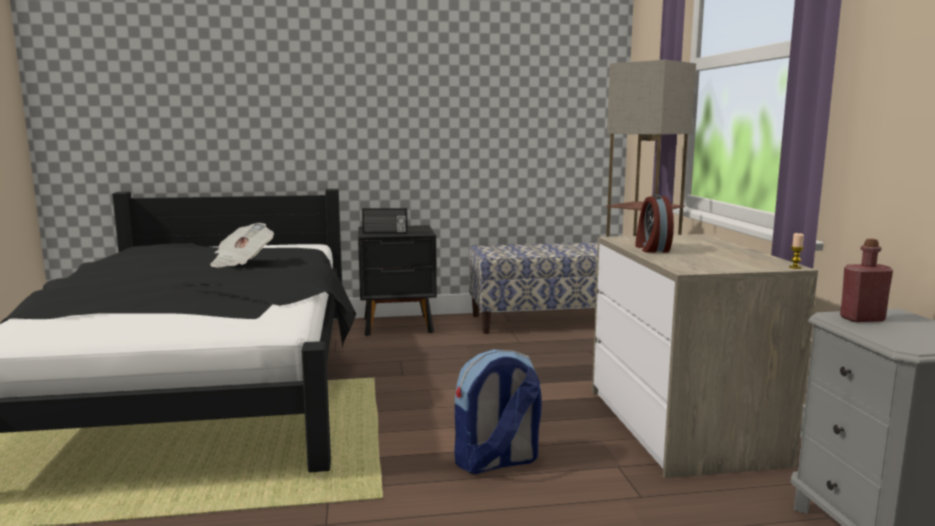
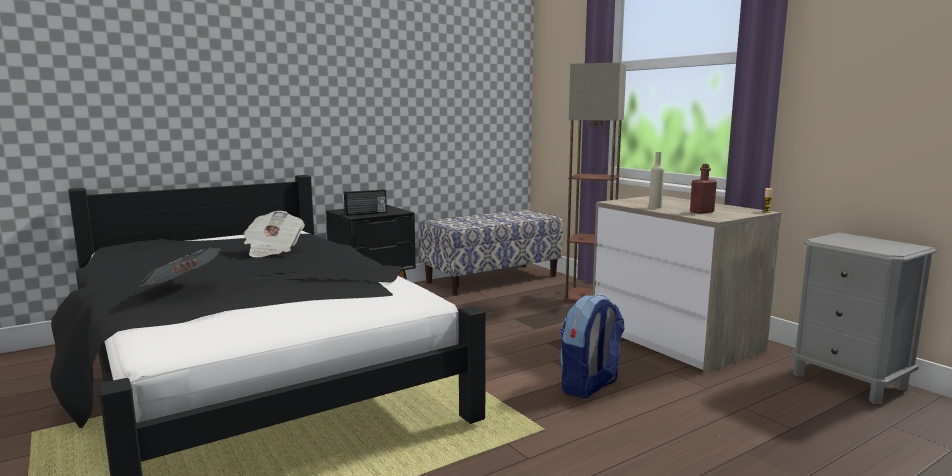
camera: 25 degrees left, 0 degrees up
(104, 288) = (182, 287): none -> newspaper
(651, 249) = (655, 207): alarm clock -> beige bottle
(862, 319) = (837, 240): red bottle -> red bottle (701, 212)

